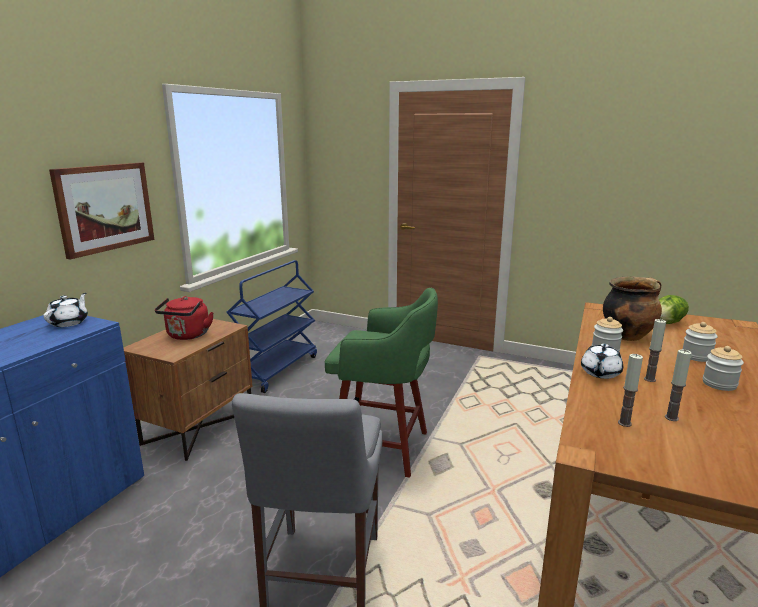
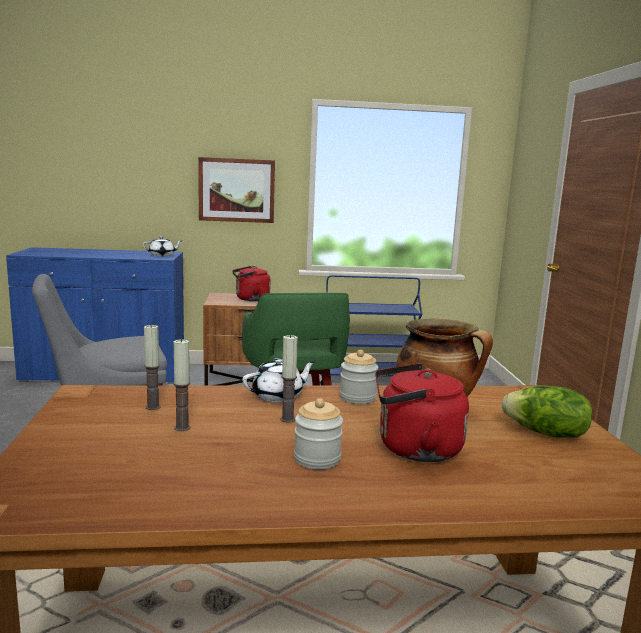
camera: 60 degrees right, 5 degrees down
(600, 373) = (278, 396): white teapot -> white teapot turned 150 degrees clockwise
(696, 356) = (414, 449): jar -> red kettle

